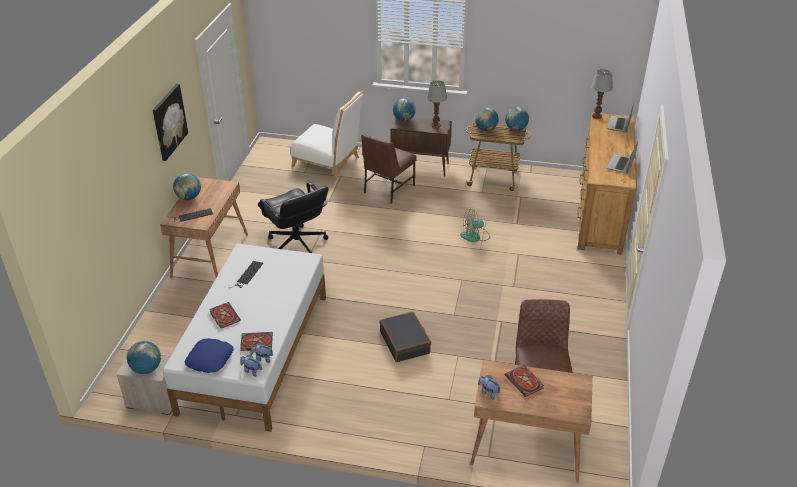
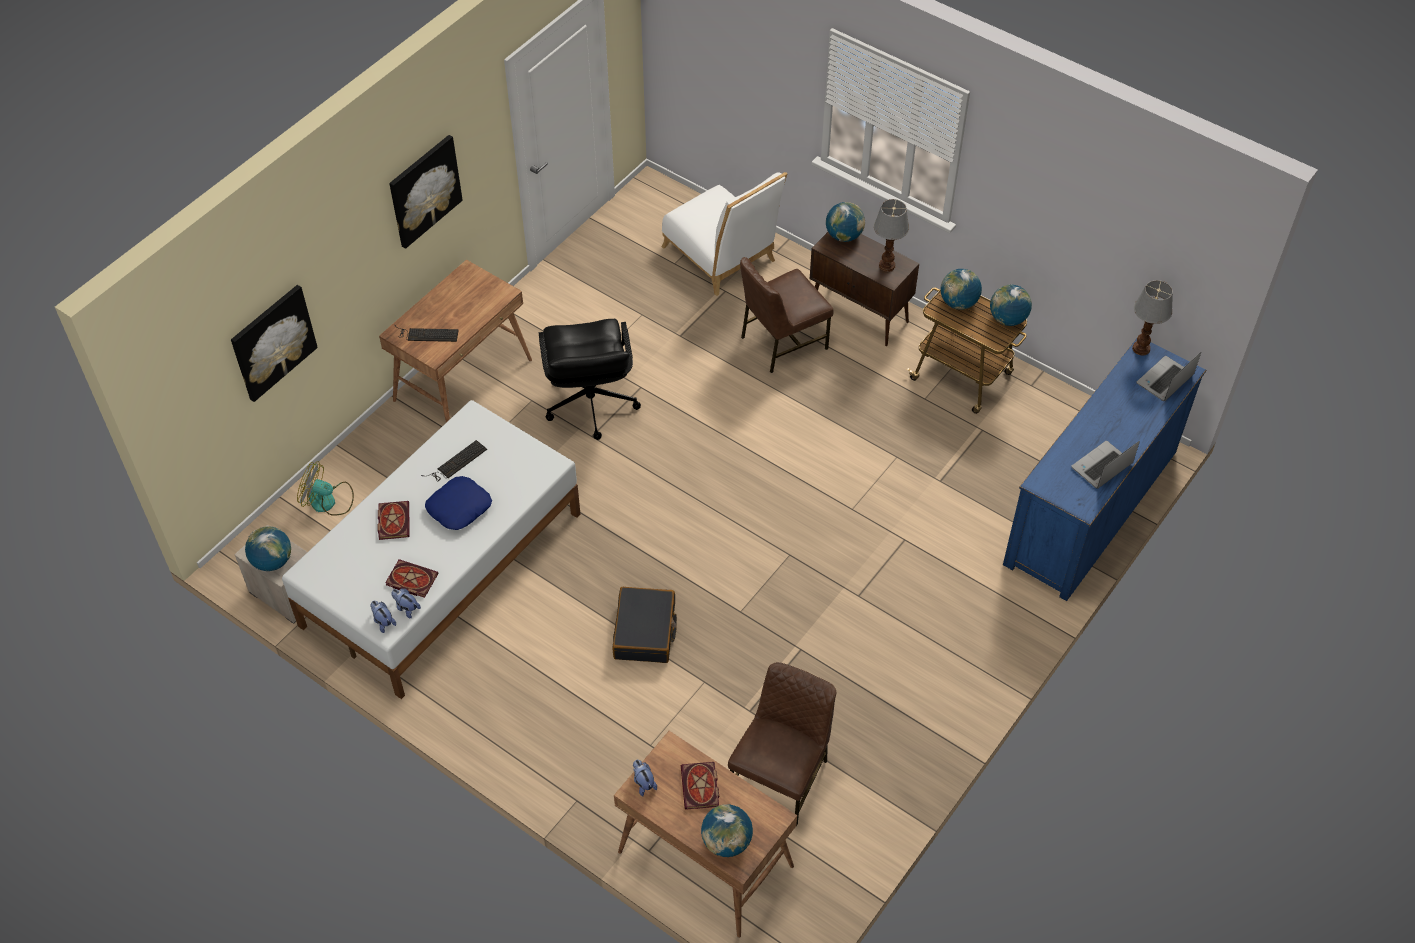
camera: 25 degrees right, 15 degrees up
(105, 220) = (273, 342): none -> picture
(189, 197) = (439, 298): globe -> globe (726, 842)
(209, 359) = (342, 583): blue pillow -> blue pillow (458, 507)
(475, 236) = (859, 482): fan -> fan (328, 501)
(600, 212) = (1091, 507): brown dresser -> blue dresser

